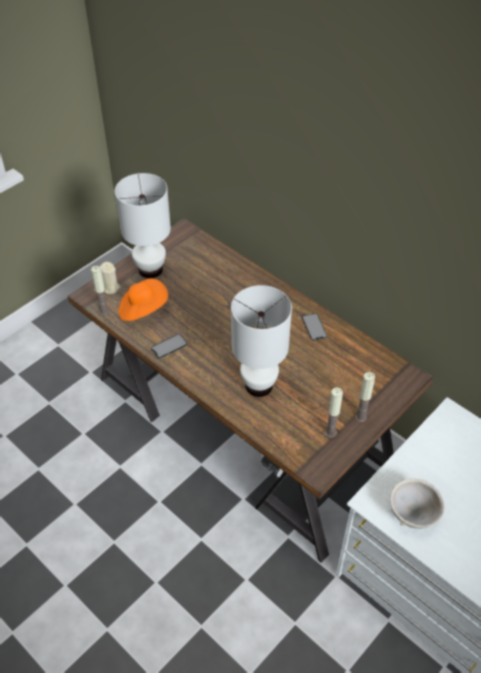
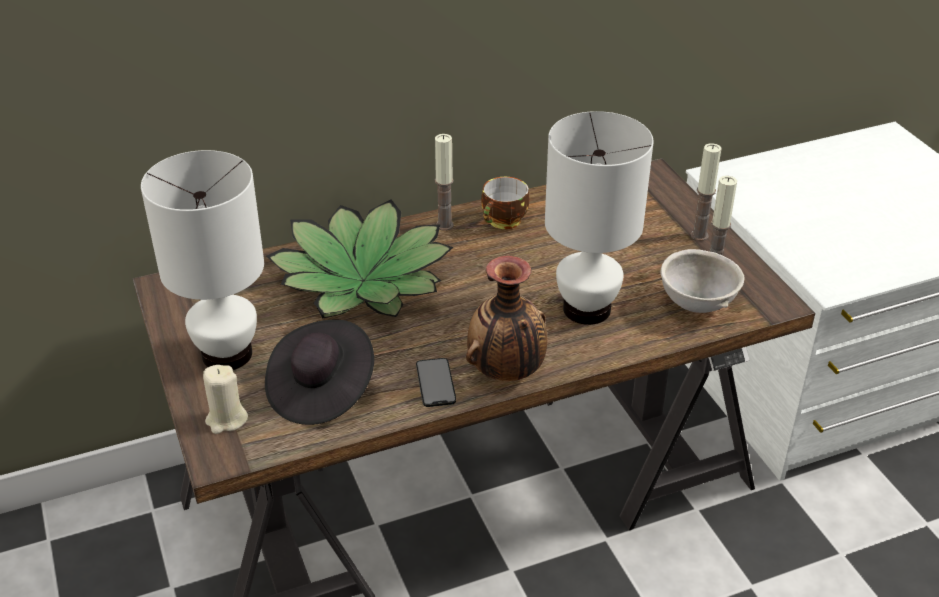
camera: 65 degrees left, 10 degrees down
(104, 311) = (284, 444): candle -> candle (444, 225)
(143, 309) = (321, 391): orange hat -> black hat
(190, 369) = (506, 372): none -> vase
(229, 292) = (363, 280): none -> potted plant
(314, 327) = (504, 221): phone -> cup
(413, 514) = (863, 258): grey bowl -> grey bowl (698, 303)

